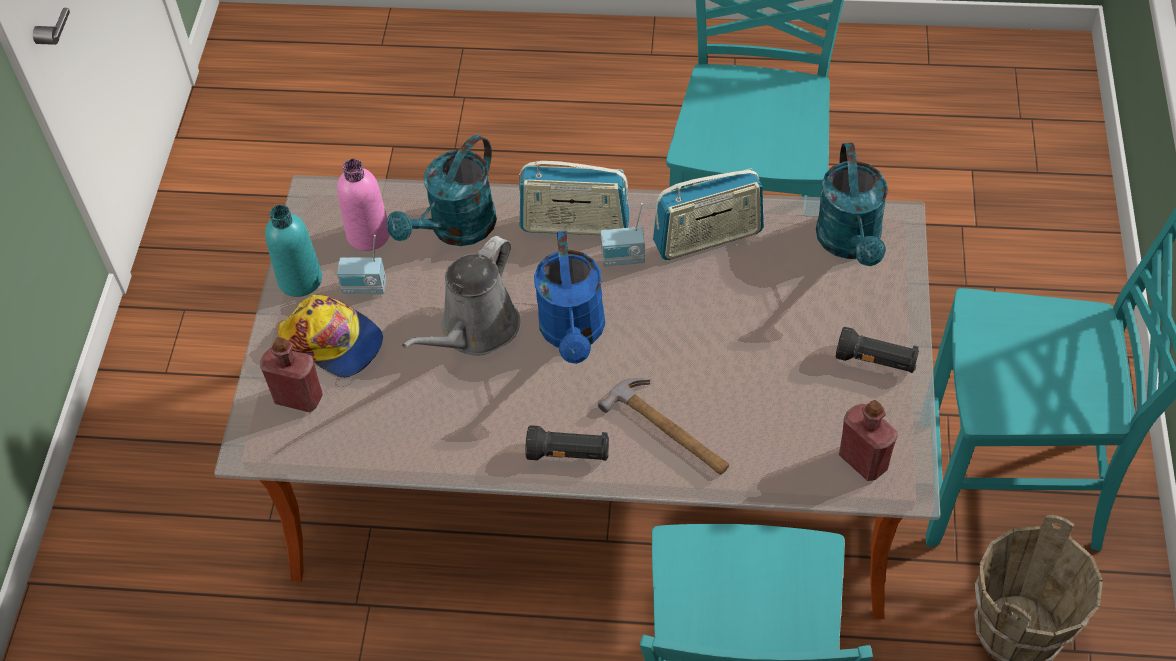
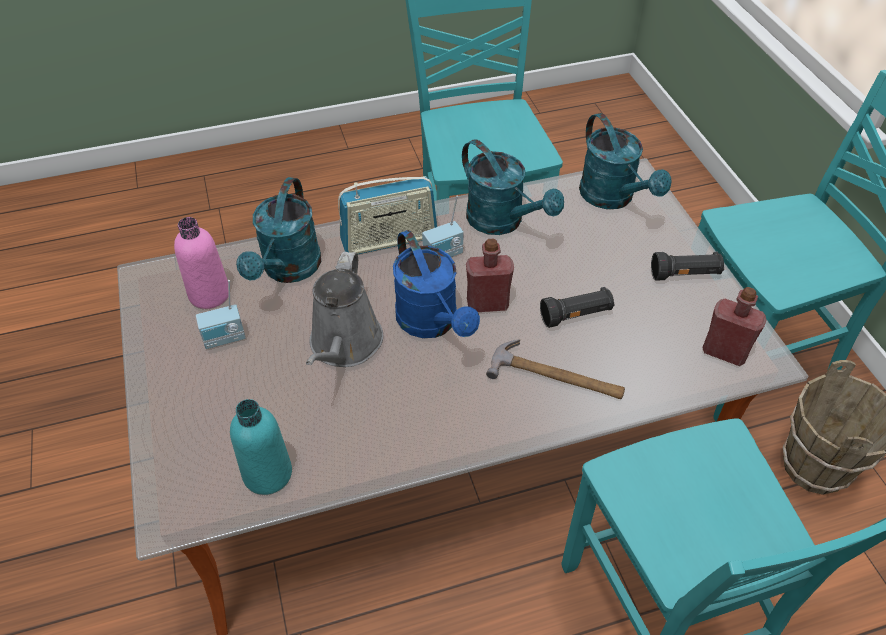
camera: 25 degrees left, 5 degrees down
(298, 398) = (199, 454): red bottle -> red bottle (487, 304)
(300, 280) = (158, 349): turquoise bottle -> turquoise bottle (267, 473)
(333, 341) = (213, 393): cap -> none
(569, 454) = (481, 424): black flashlight -> black flashlight (576, 315)
(708, 238) = (502, 222): radio -> turquoise watering can

